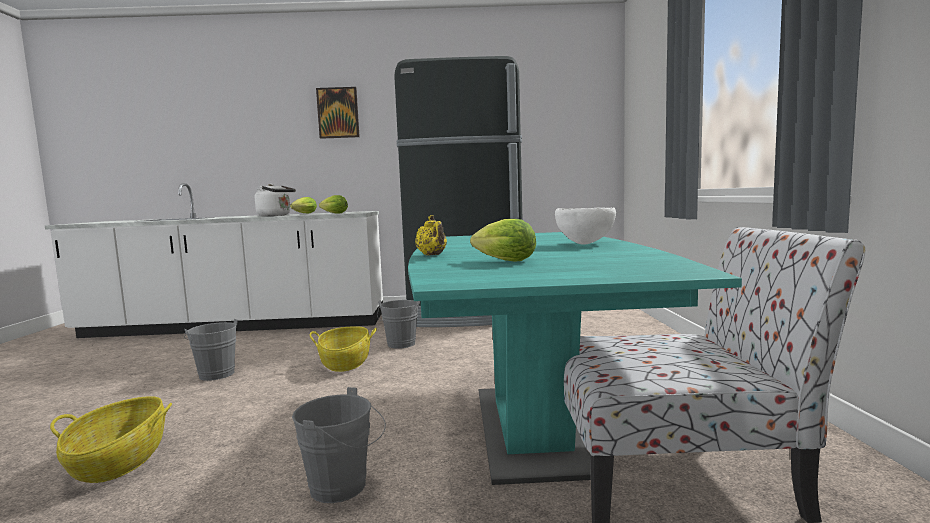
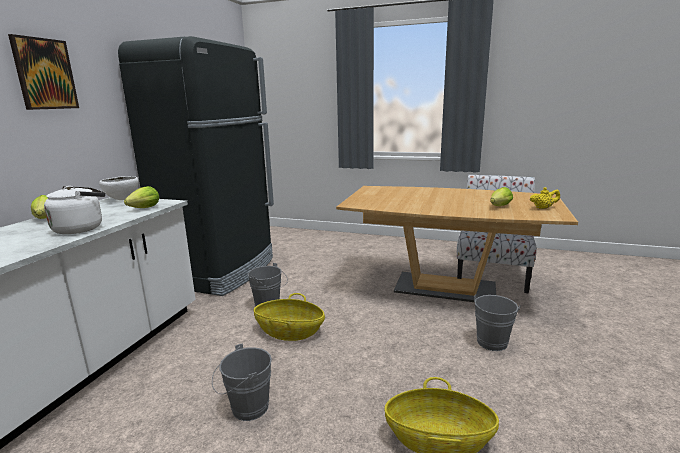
camera: 70 degrees left, 10 degrees up
(432, 255) = (463, 213): yellow teapot -> yellow teapot (543, 208)
(530, 429) = (445, 288): turquoise dining table -> brown dining table
(585, 244) = (443, 192): white bowl -> white bowl (122, 199)

